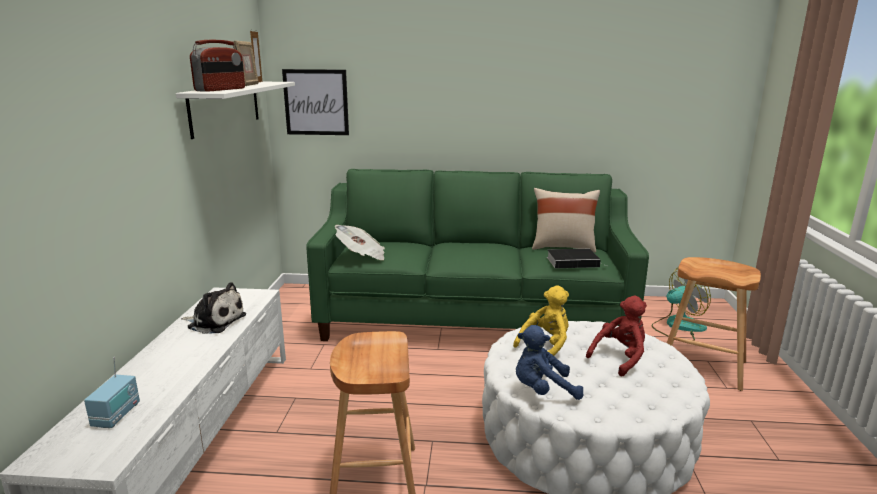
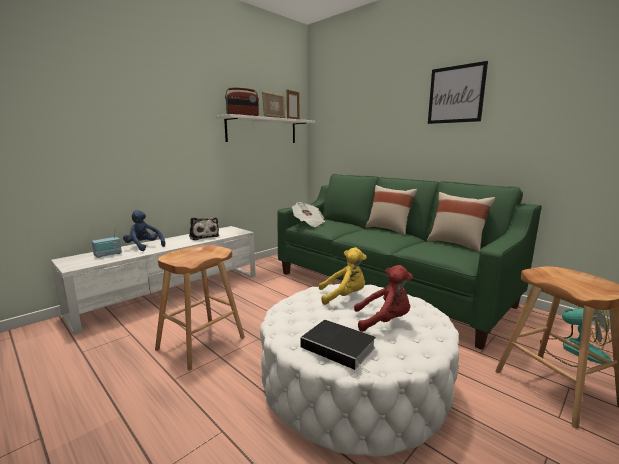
camera: 40 degrees right, 5 degrees down
(316, 102) = (329, 134): picture -> picture (456, 94)
(470, 242) = (389, 230): none -> beige pillow
(542, 390) = (289, 316): blue plush toy -> blue plush toy (144, 247)
(574, 262) = (441, 252): book -> book (340, 347)

